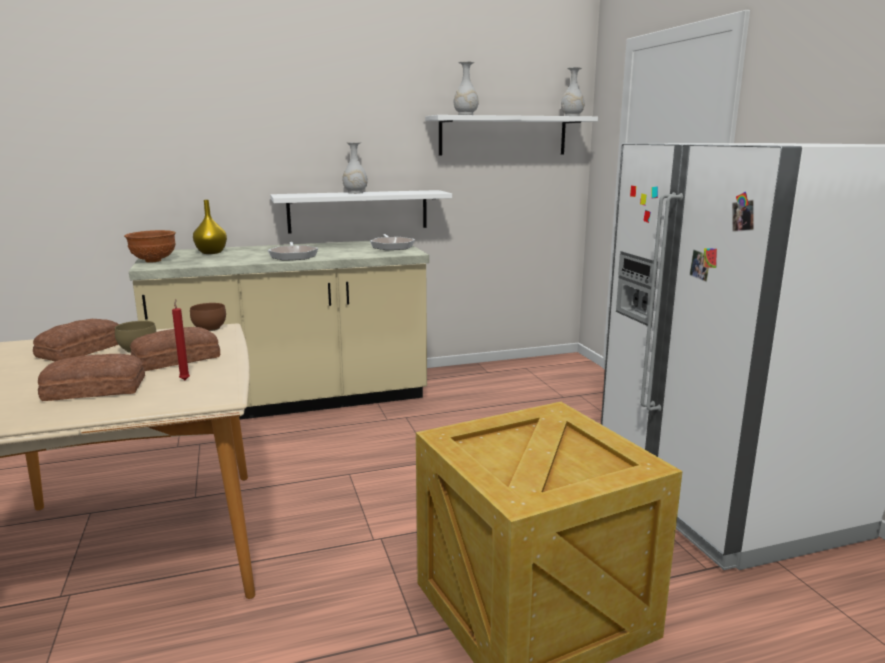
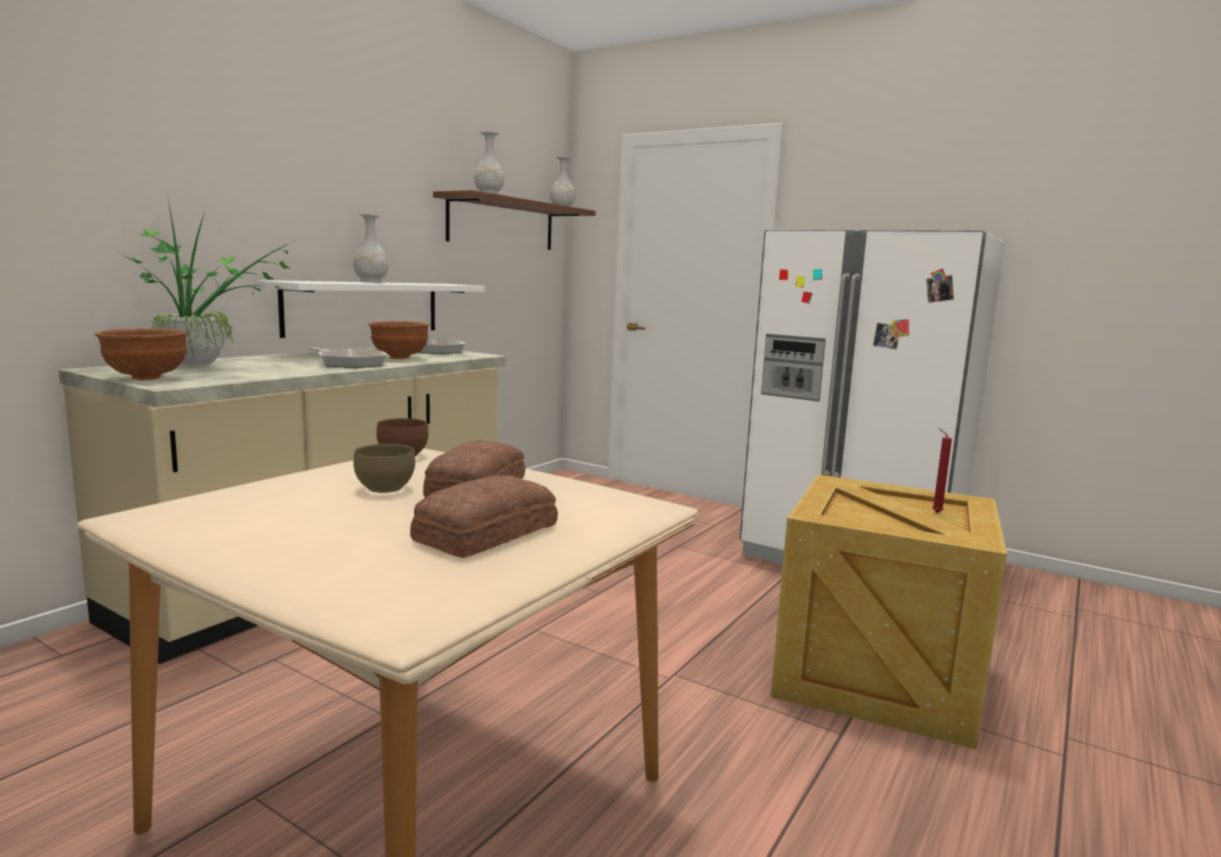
camera: 40 degrees left, 5 degrees down
(83, 350) = (297, 502): bread -> none
(185, 379) = (561, 502): red candle -> red candle (935, 512)
(212, 252) = (205, 365): yellow vase -> potted plant
(342, 252) = (399, 358): none -> brown bowl
(503, 136) = (502, 224): white shelf -> brown shelf

